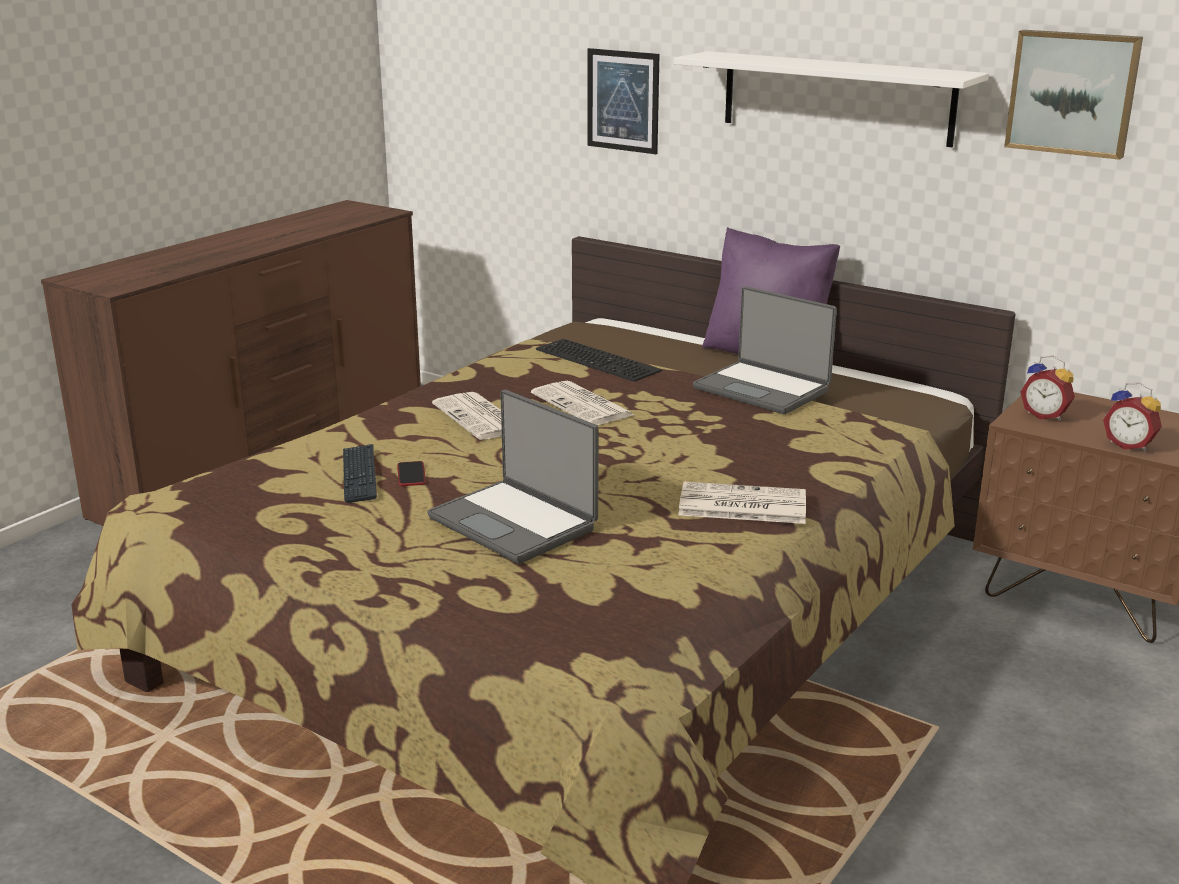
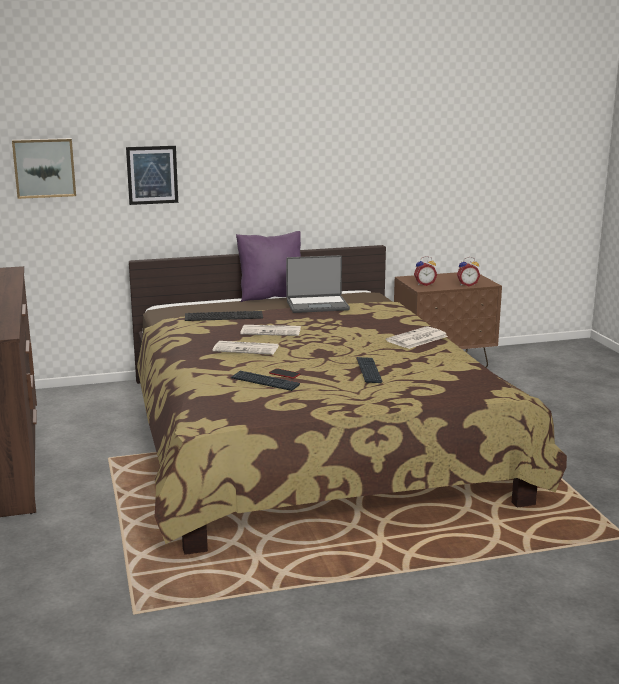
camera: 50 degrees left, 5 degrees down
(515, 522) = (368, 371): laptop -> keyboard
(836, 98) = (283, 157): white shelf -> none
(1073, 93) = (394, 141): picture -> picture (44, 167)

